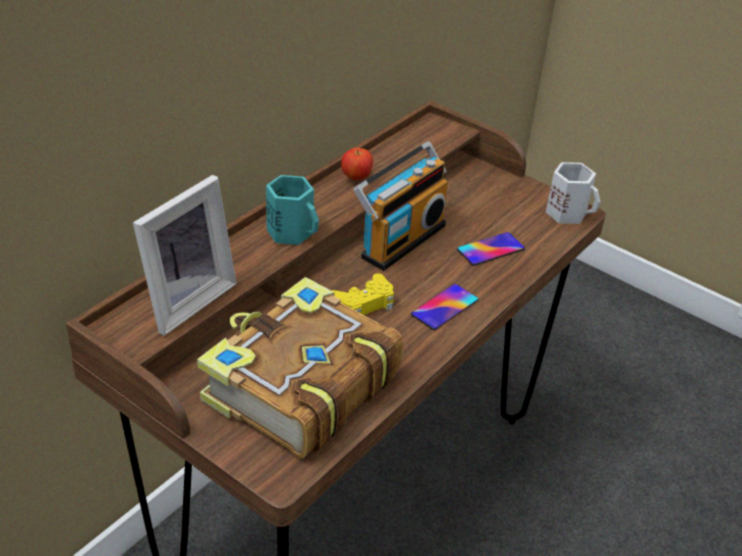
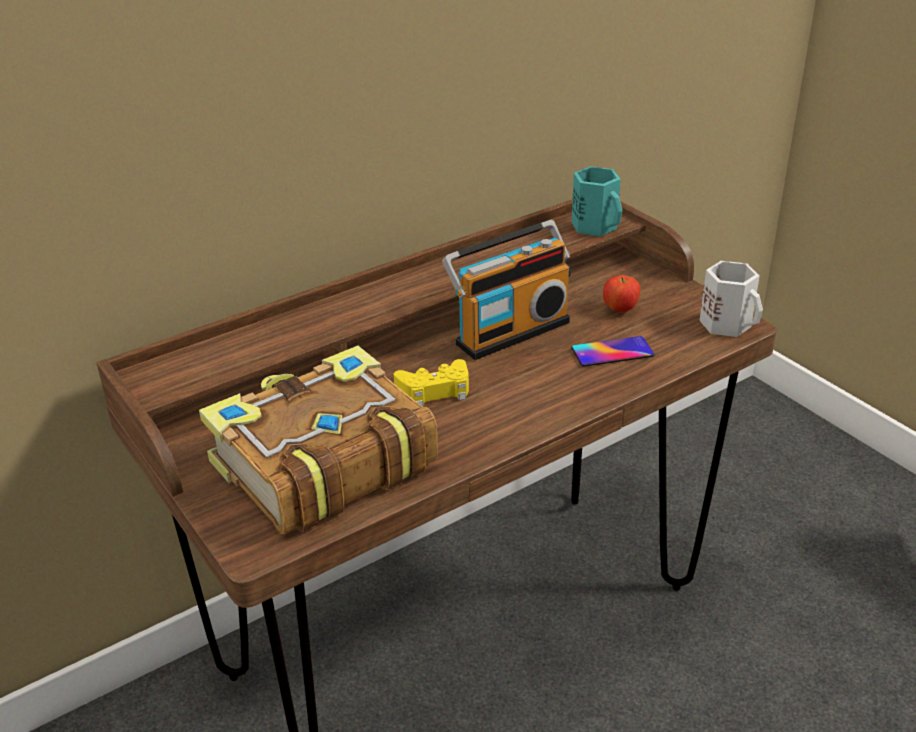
camera: 20 degrees right, 5 degrees down
(185, 300) = (227, 356): picture frame -> none
(292, 231) = (376, 304): turquoise mug -> turquoise mug (596, 225)
(356, 177) = (476, 259): apple -> apple (620, 309)
(444, 307) = (527, 405): phone -> none

